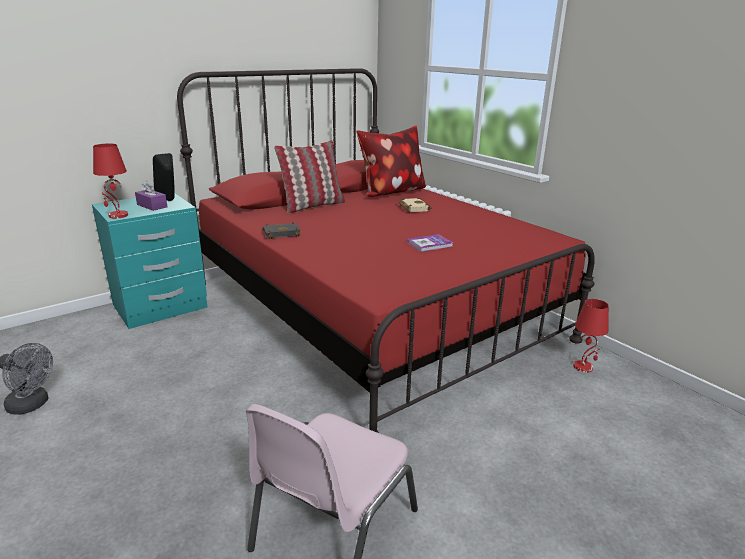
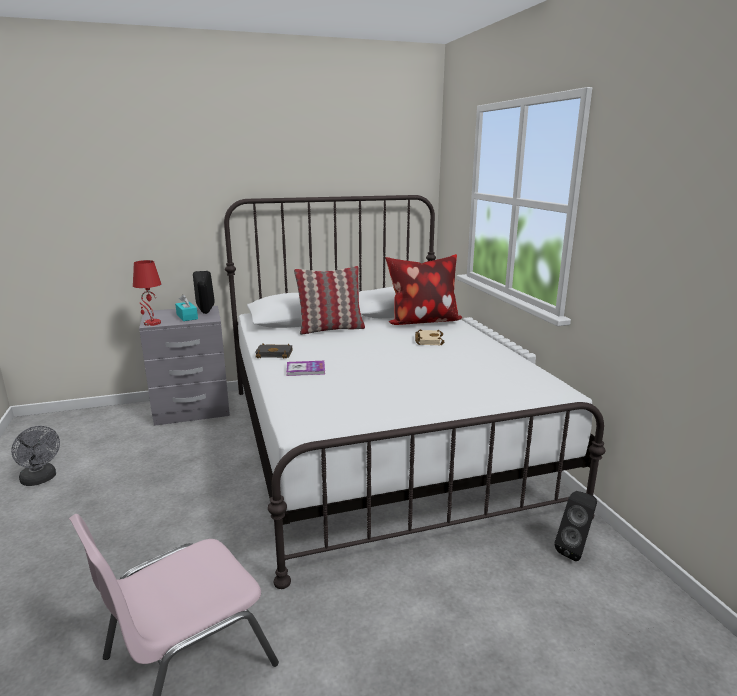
camera: 20 degrees right, 5 degrees down
(152, 206) = (187, 317): purple tissue box -> turquoise tissue box
(160, 307) = (192, 409): turquoise nightstand -> grey nightstand
(372, 310) = (378, 442): red bed -> white bed
(430, 244) = (405, 381): book -> book (305, 369)
(583, 367) = (575, 550): red table lamp -> black speaker

